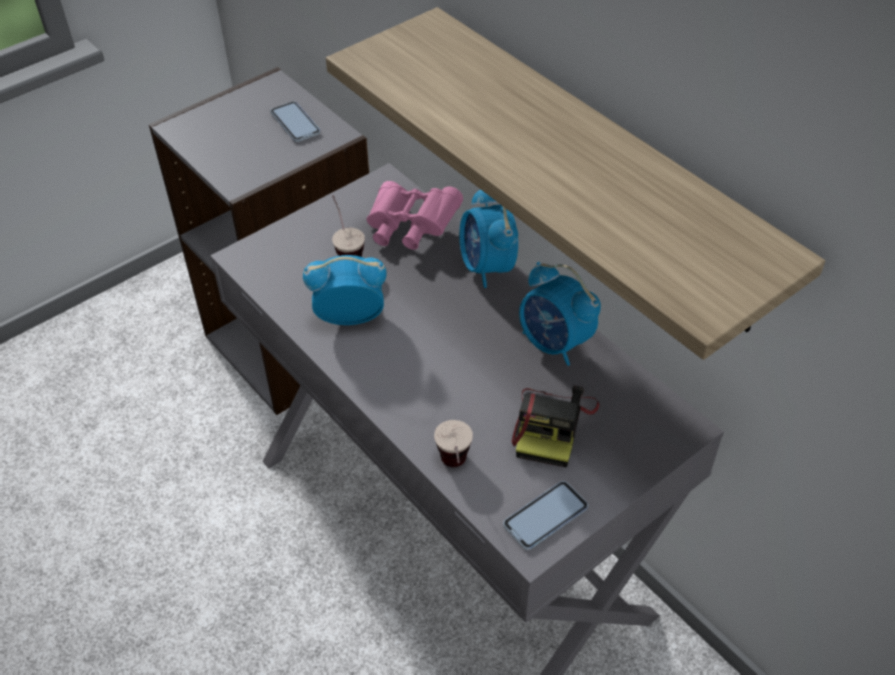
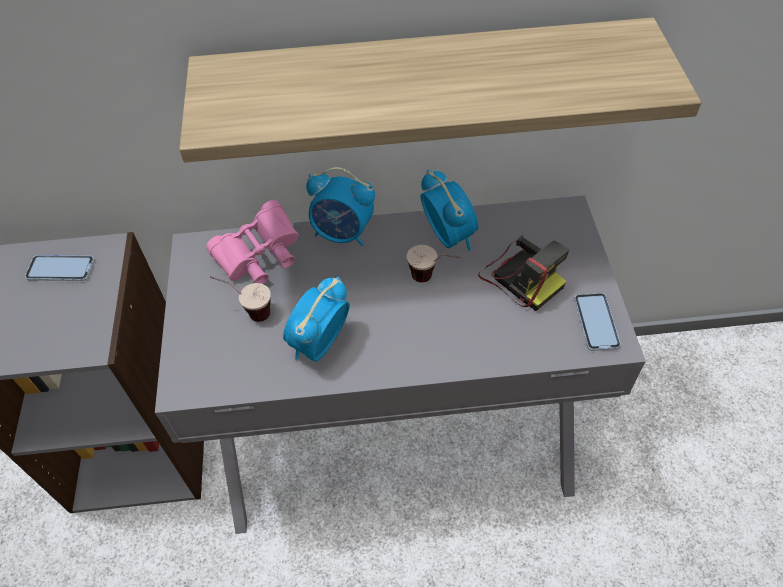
camera: 55 degrees left, 5 degrees up
(455, 470) = (522, 353): cup -> cup (432, 279)
(554, 343) = (448, 236): alarm clock -> alarm clock turned 105 degrees counterclockwise

